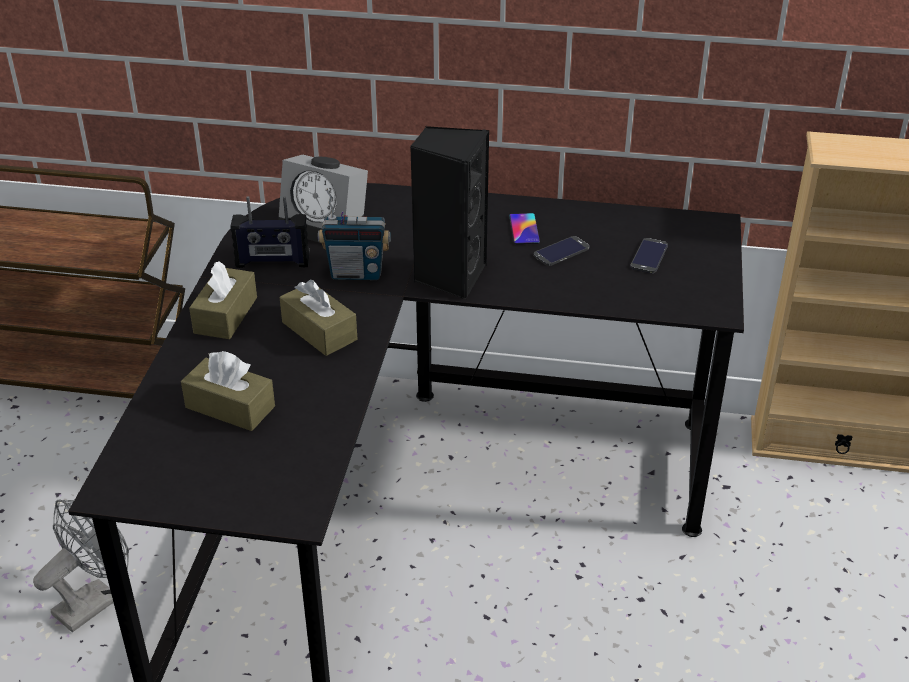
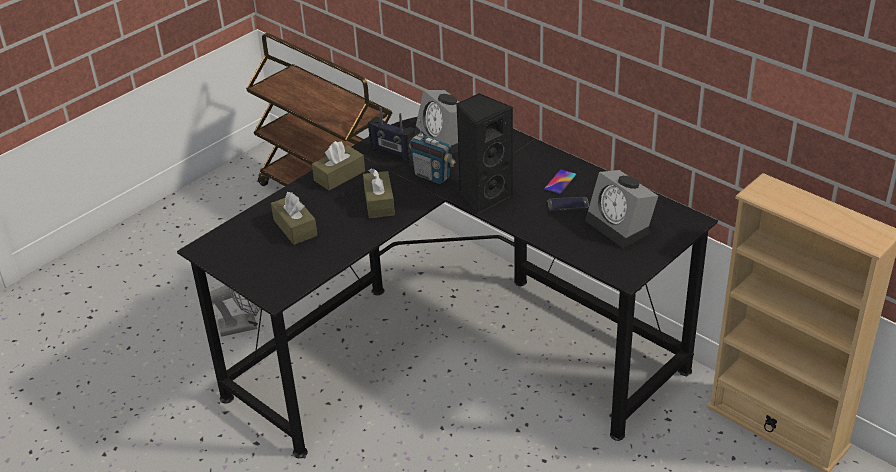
camera: 35 degrees right, 0 degrees up
(649, 256) = (621, 226): phone -> alarm clock

